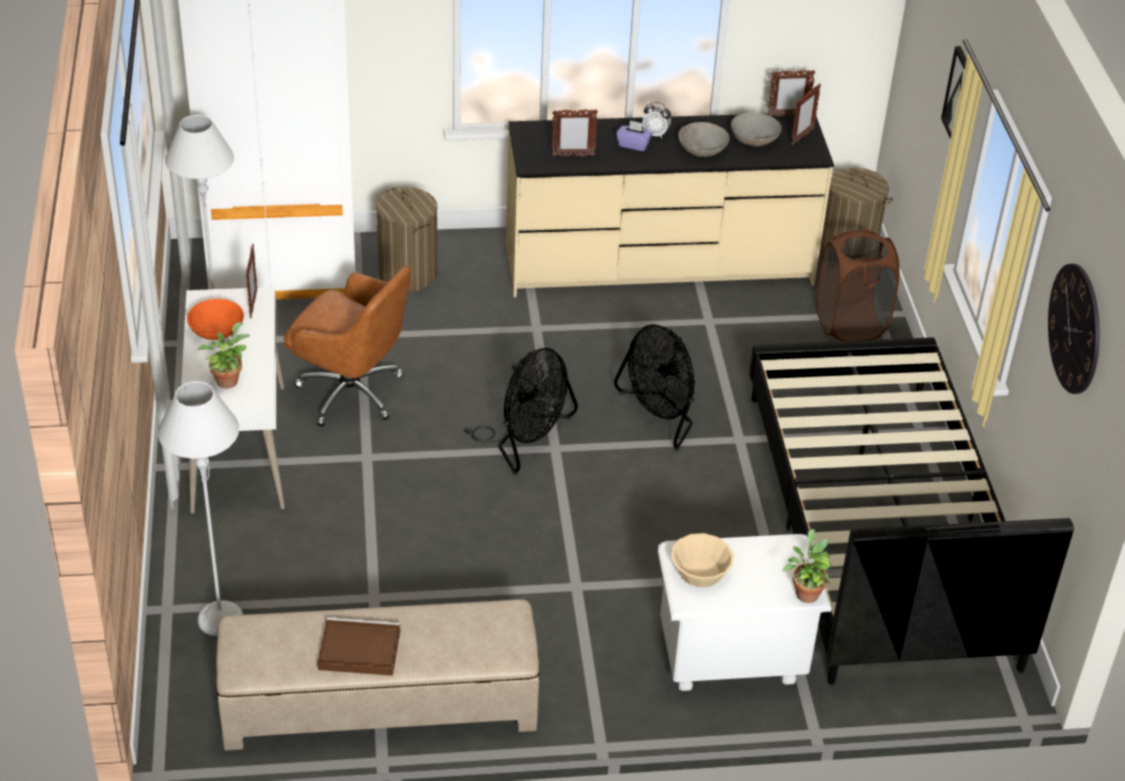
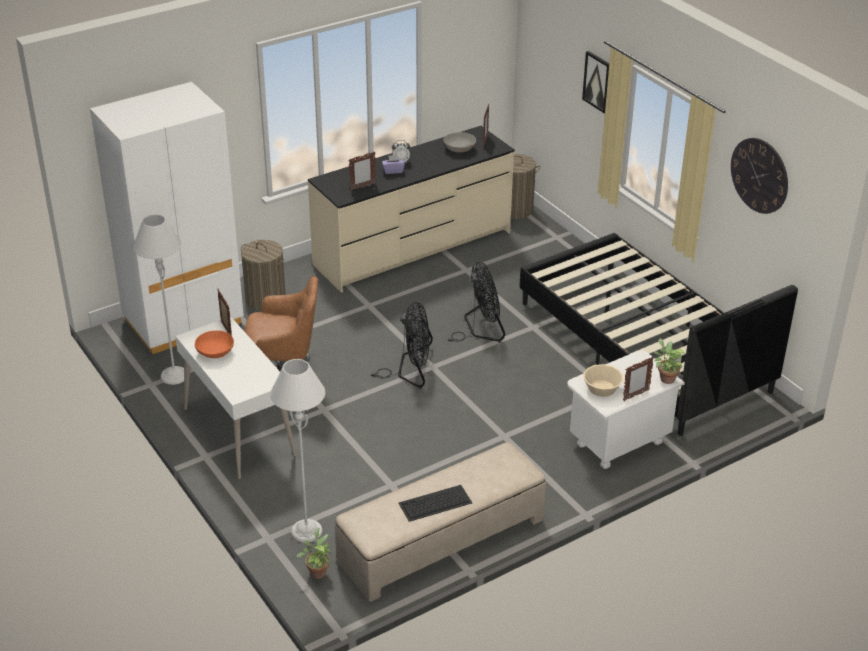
camera: 25 degrees left, 5 degrees down
(227, 379) = (247, 377): potted plant -> potted plant (317, 571)
(357, 650) = (434, 503): brown tray -> keyboard
(662, 412) = (478, 327): black fan -> black fan turned 135 degrees counterclockwise
(702, 149) = (434, 162): grey bowl -> none
(787, 115) = (467, 131): picture frame -> picture frame (635, 395)
(850, 324) = (546, 247): brown laundry basket -> none

